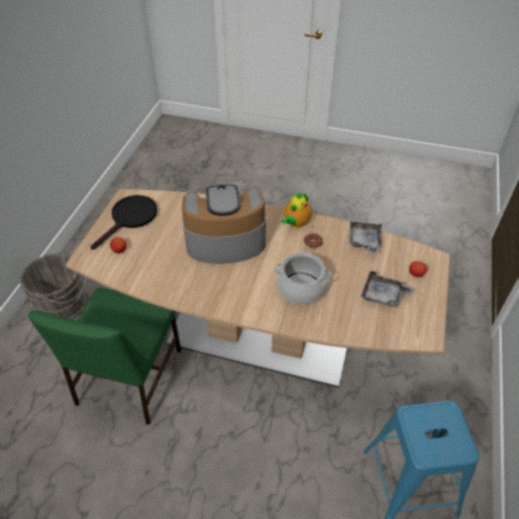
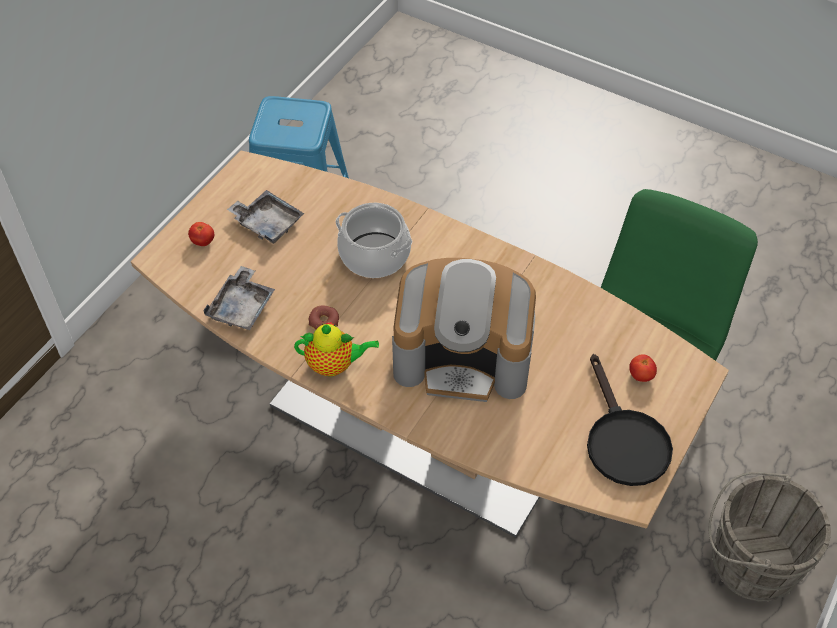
camera: 165 degrees left, 5 degrees up
(130, 218) = (623, 440): black frying pan -> black frying pan turned 60 degrees counterclockwise
(296, 223) = (334, 365): teapot -> teapot turned 45 degrees clockwise

